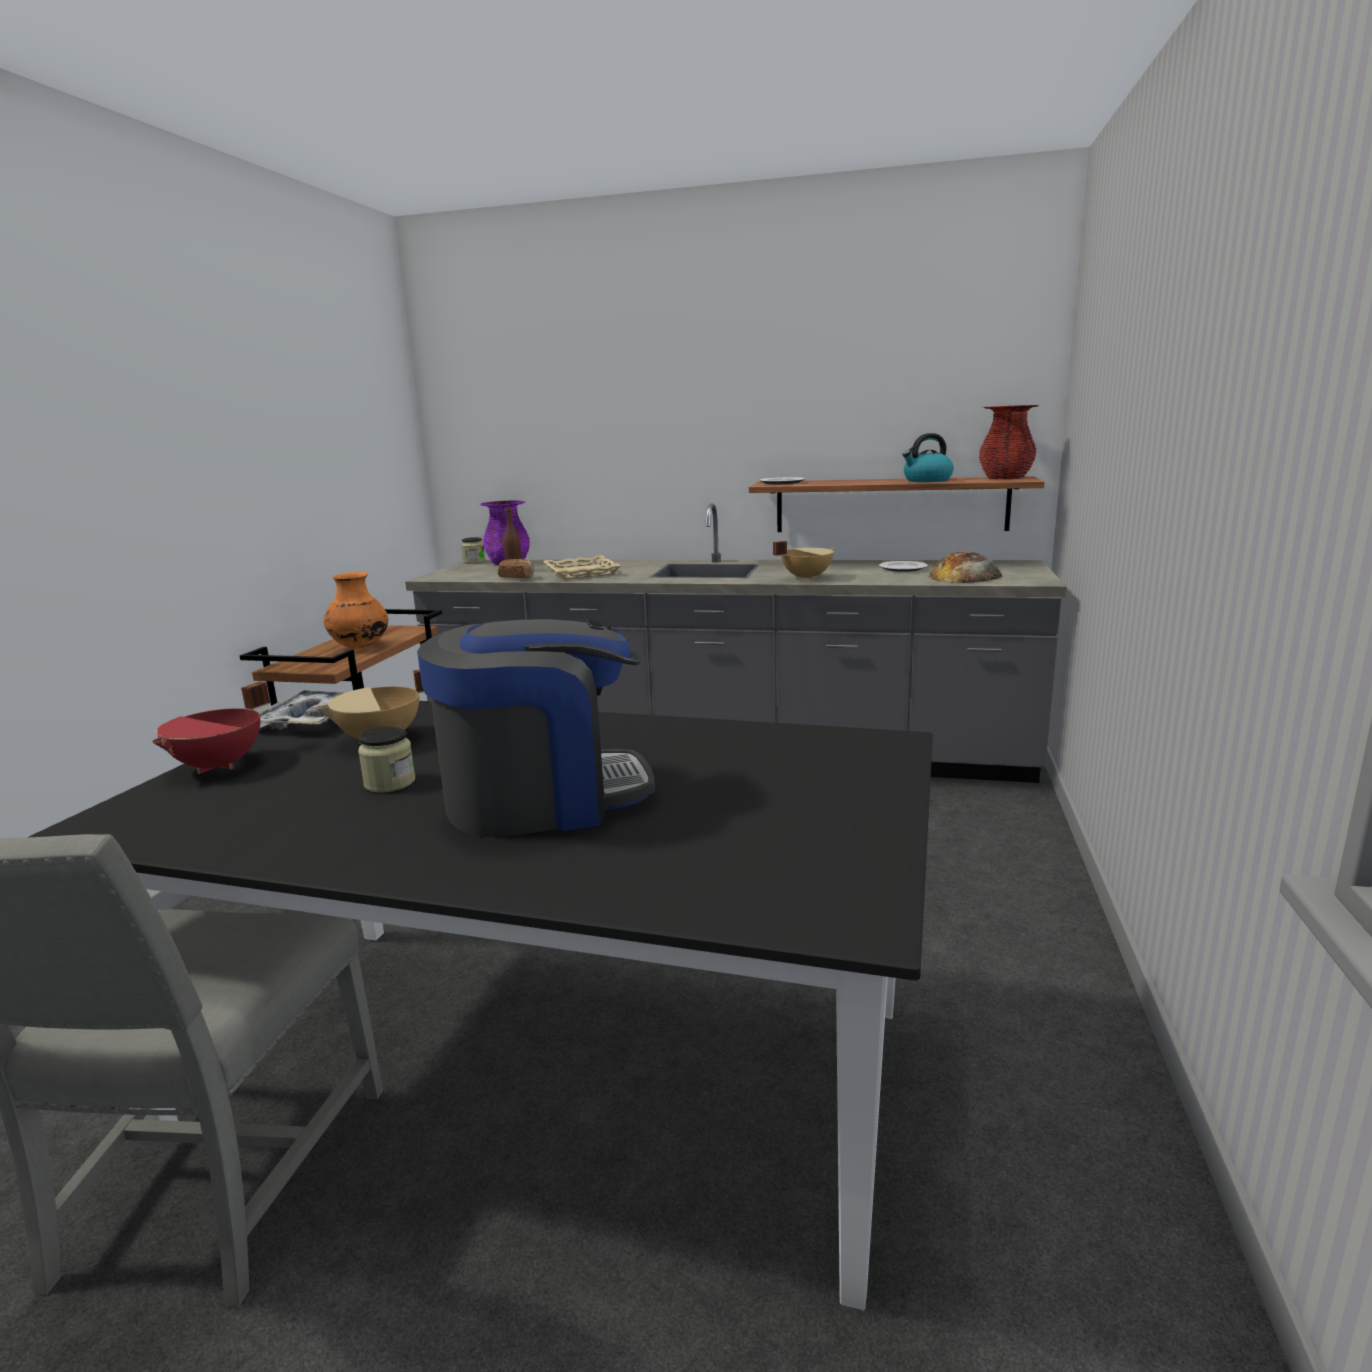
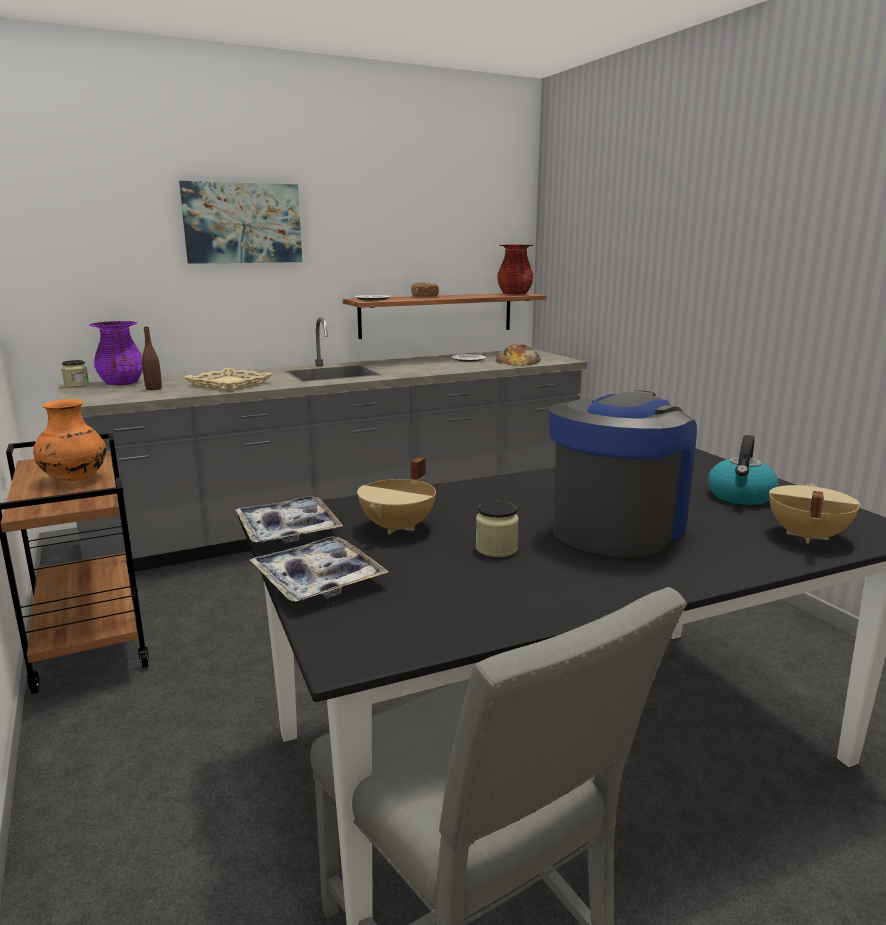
camera: 40 degrees left, 0 degrees up
(220, 765) = (318, 580): red cooking pot -> tray
(517, 578) = (179, 394): bread -> bread (425, 296)
(644, 394) = (242, 223): none -> picture
(805, 578) = (424, 371): beige cooking pot -> beige cooking pot (805, 536)
(927, 480) = (472, 296): kettle -> kettle (741, 496)

